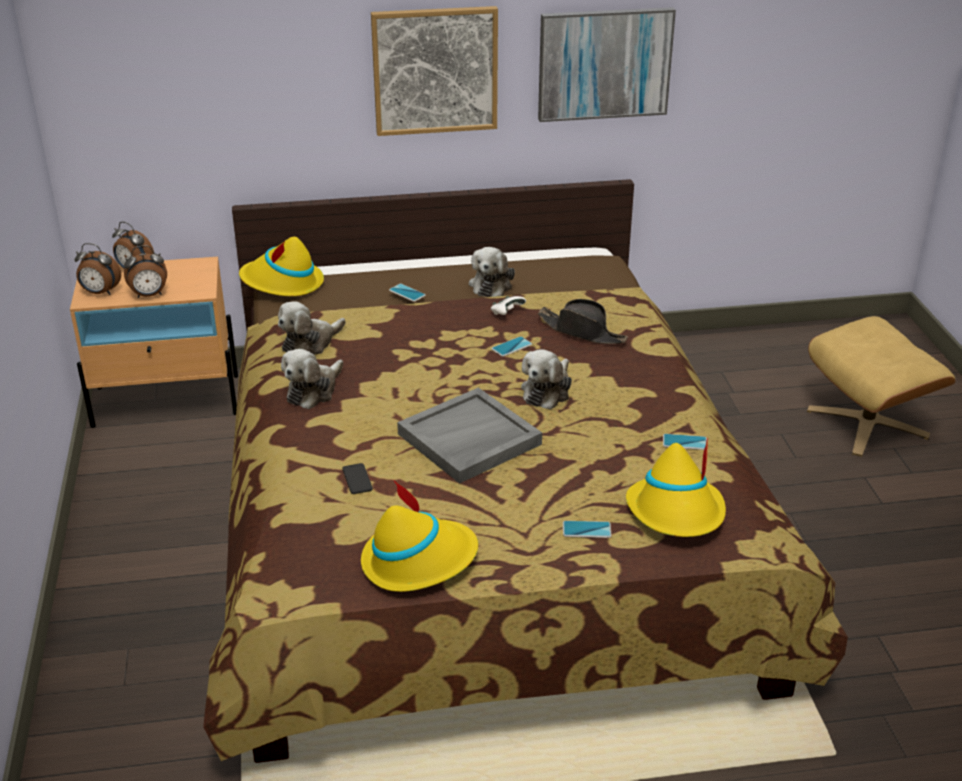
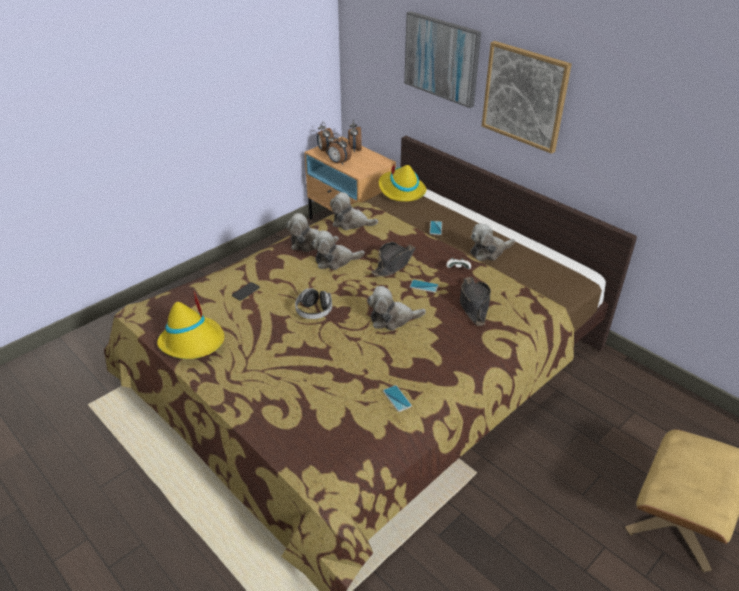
camera: 55 degrees right, 5 degrees up
(379, 386) = (335, 260): none -> plush toy
(443, 348) = (393, 264): none -> black hat
(469, 440) = (314, 312): grey tray -> headphones
(586, 530) = (267, 392): phone -> none
(604, 64) = (640, 137): picture -> picture (442, 58)
(676, 513) = (316, 424): yellow hat -> none

